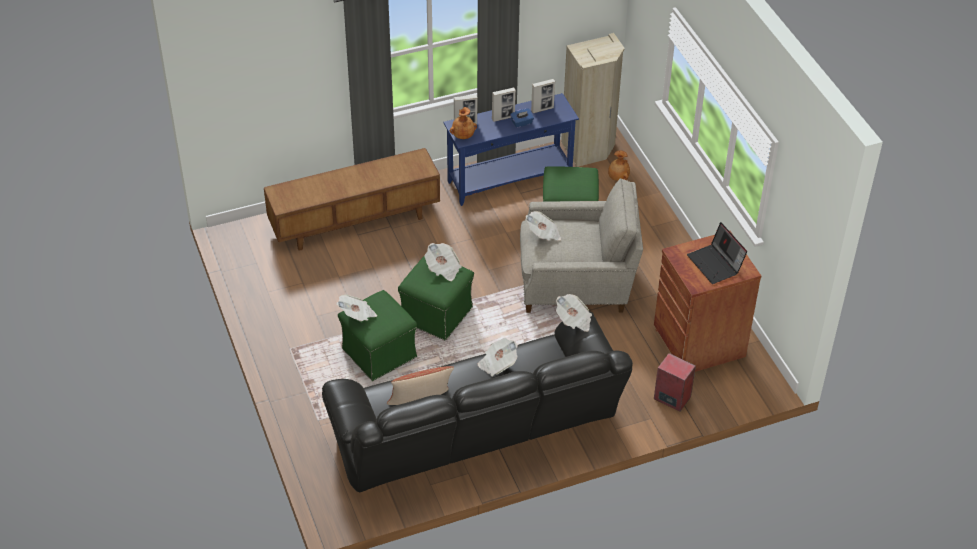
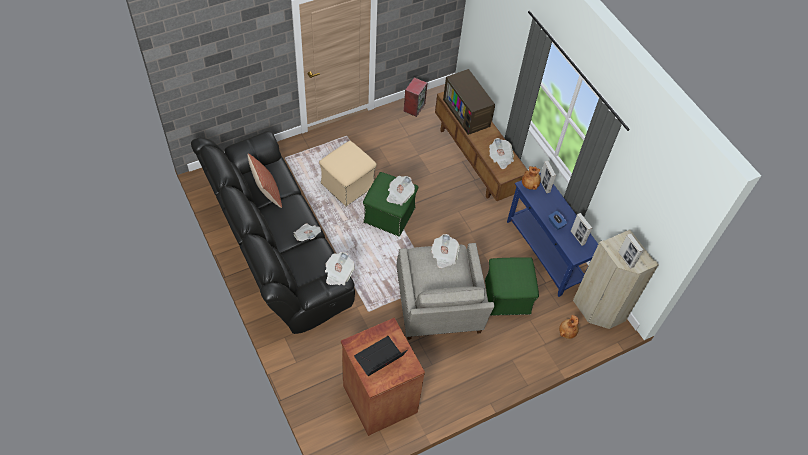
camera: 80 degrees right, 10 degrees up
(316, 189) = (468, 113): none -> television
(357, 315) = (346, 149): newspaper -> newspaper (500, 158)
(378, 352) = (348, 184): green ottoman -> beige ottoman
(503, 118) = (559, 210): picture frame -> picture frame (626, 259)
(671, 398) = (318, 377): speaker -> speaker (414, 107)

